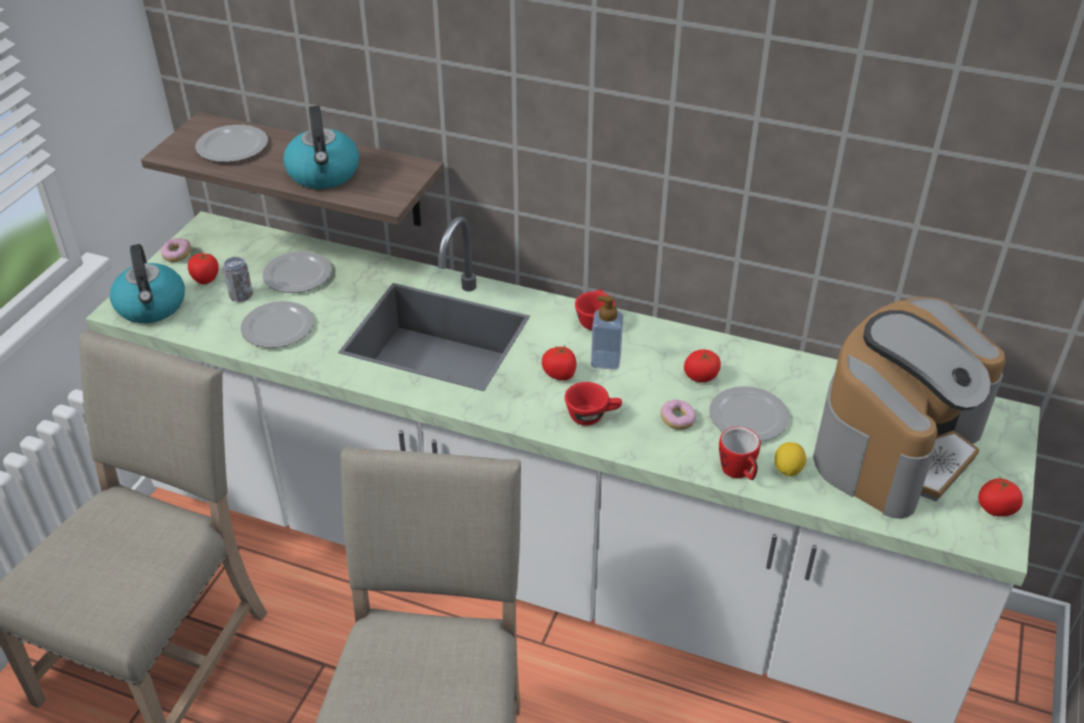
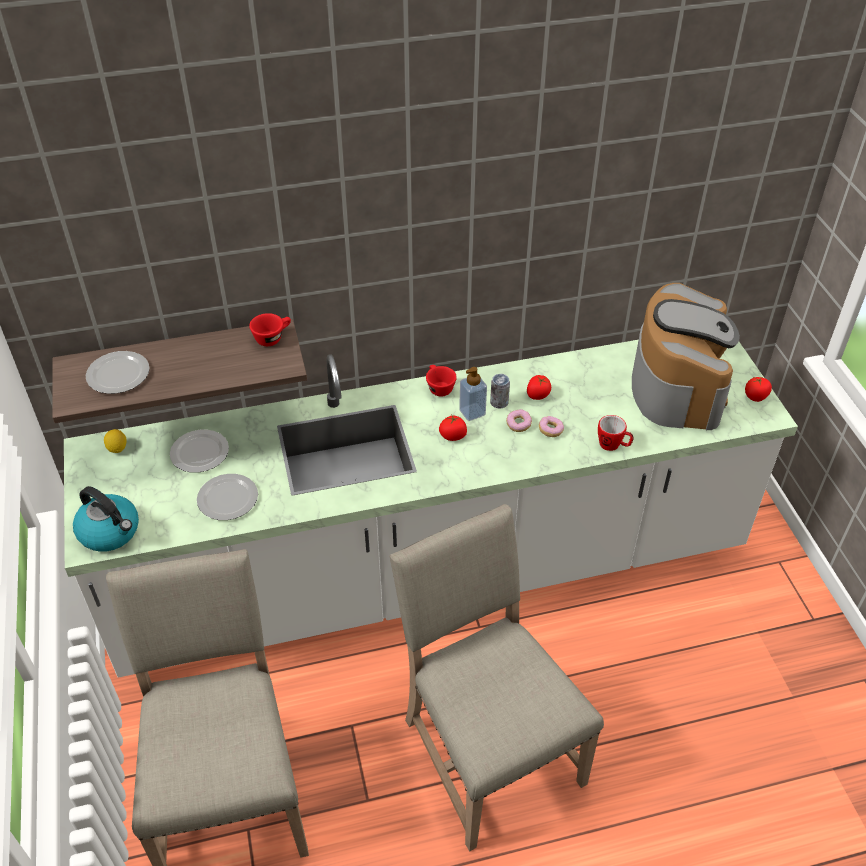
camera: 35 degrees left, 5 degrees up
(177, 255) = (85, 482): donut -> donut (518, 425)
(205, 279) = (130, 490): tomato -> none
(241, 295) = (173, 489): can -> can (499, 402)
(324, 174) = (217, 366): kettle -> none
(592, 416) = (499, 453): red cup -> red cup (272, 337)
(748, 418) = (587, 408): plate -> none
(788, 469) = (636, 429): lemon -> lemon (117, 448)

